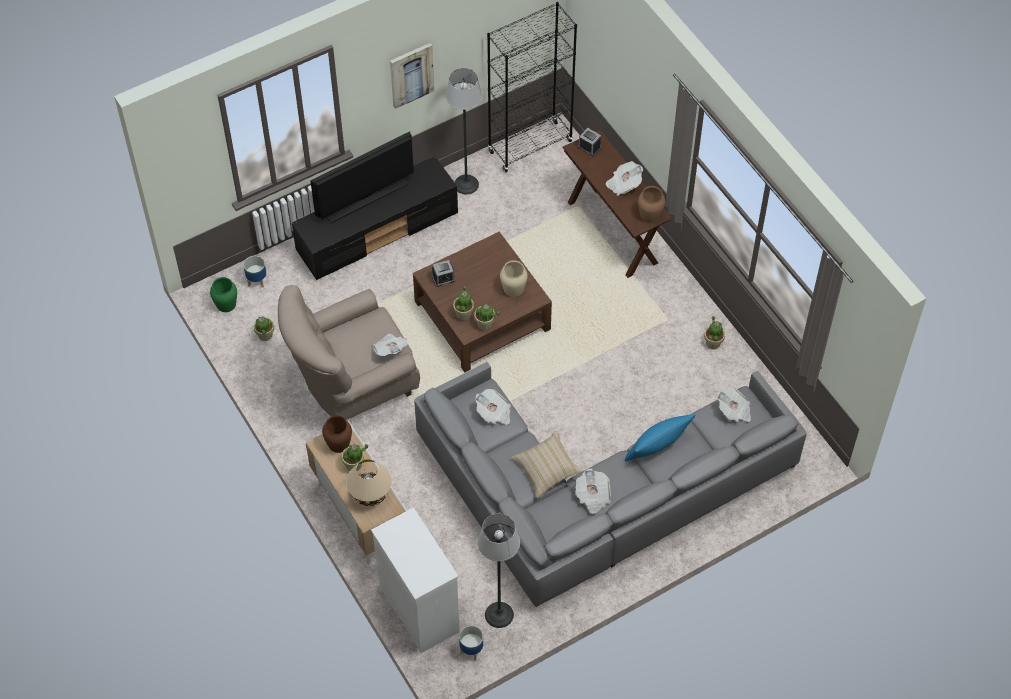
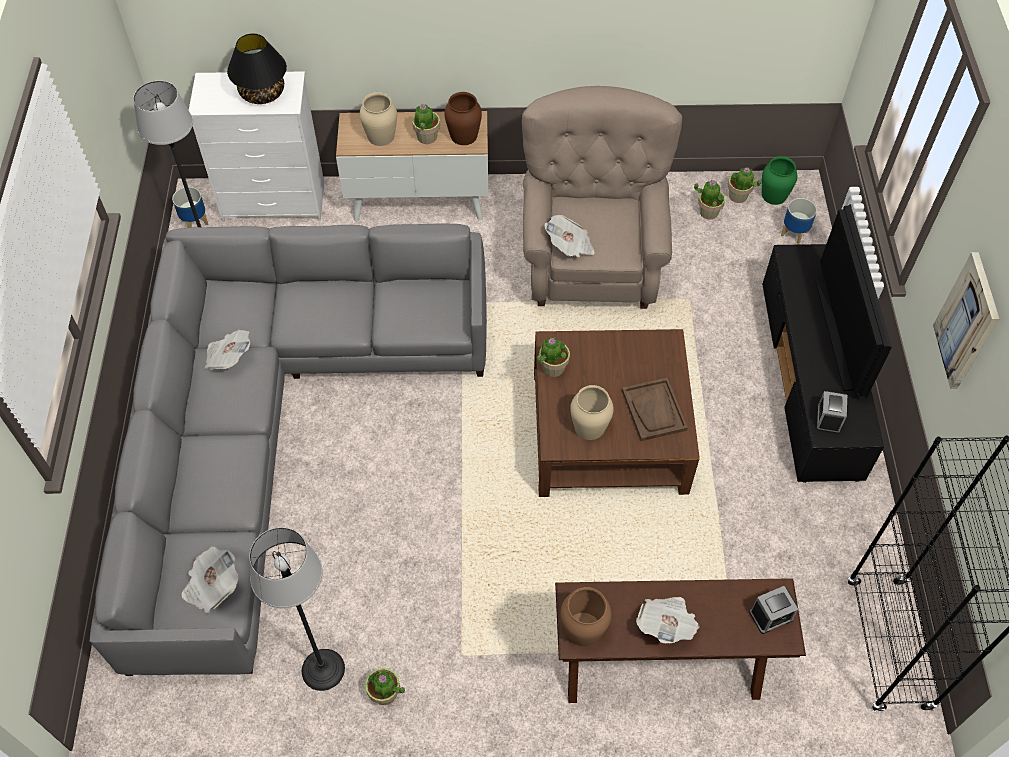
camera: 120 degrees right, 0 degrees up
(370, 493) = (381, 136): beige table lamp -> beige vase
(408, 541) = (263, 93): none -> black table lamp
(443, 278) = (654, 357): alarm clock -> alarm clock (828, 418)
(464, 313) = (583, 353): potted plant -> potted plant (738, 196)
(466, 184) = (848, 520): floor lamp -> floor lamp (322, 669)
(482, 263) = (654, 410): none -> brown tray
(494, 413) = (416, 316): newspaper -> none
(546, 469) = (301, 330): beige pillow -> none
(657, 446) = (238, 465): blue pillow -> none

